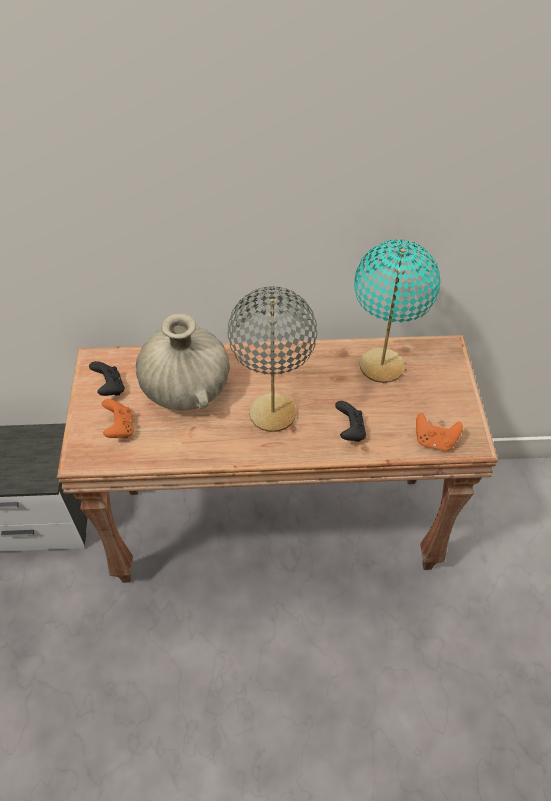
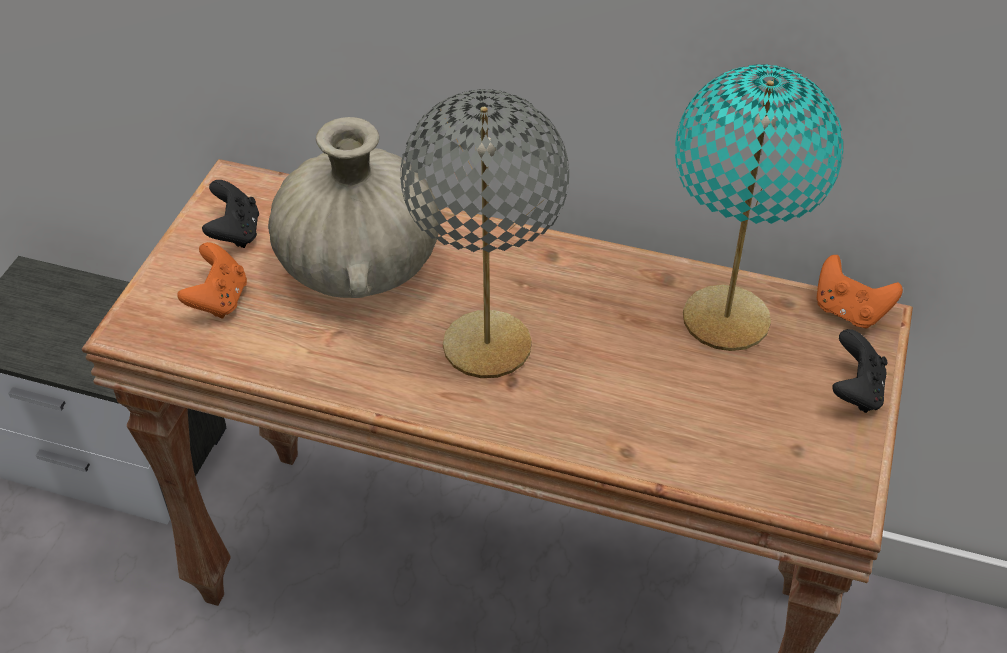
camera: 20 degrees right, 5 degrees down
(350, 431) = (613, 414): black game controller -> black game controller (855, 391)
(434, 441) = (767, 477): orange game controller -> orange game controller (849, 311)

